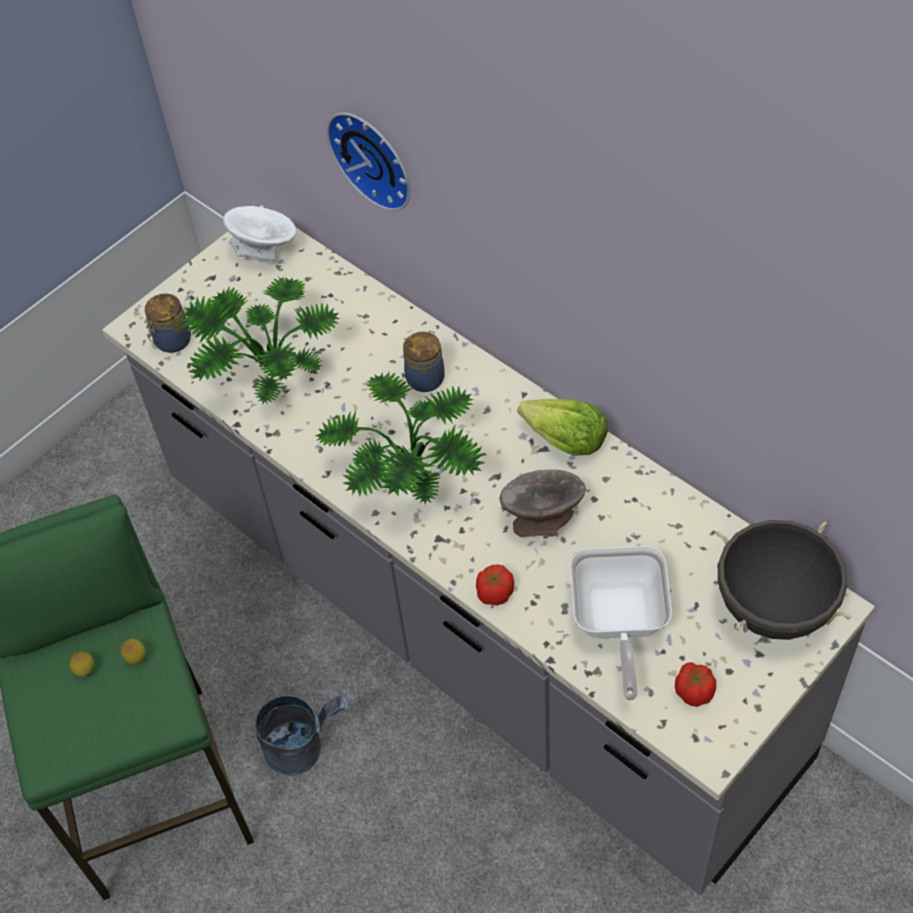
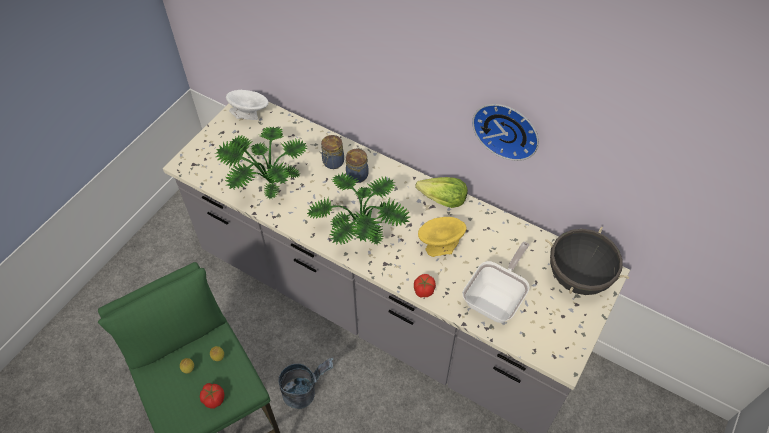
camera: 15 degrees left, 0 degrees up
(171, 341) = (206, 170): jar -> jar (332, 162)
(374, 157) = (318, 51): wall clock -> wall clock (507, 129)
(541, 517) = (440, 244): grey bowl -> yellow bowl
(618, 624) = (496, 298): frying pan -> frying pan turned 135 degrees counterclockwise
(694, 691) = (547, 330): tomato -> tomato (213, 398)

